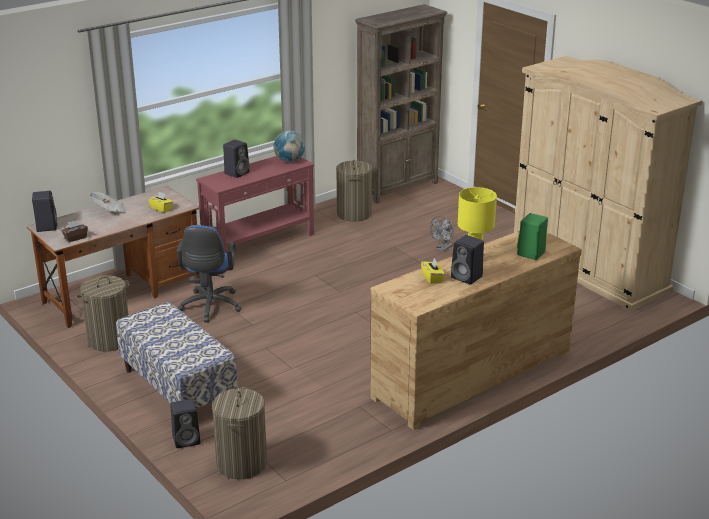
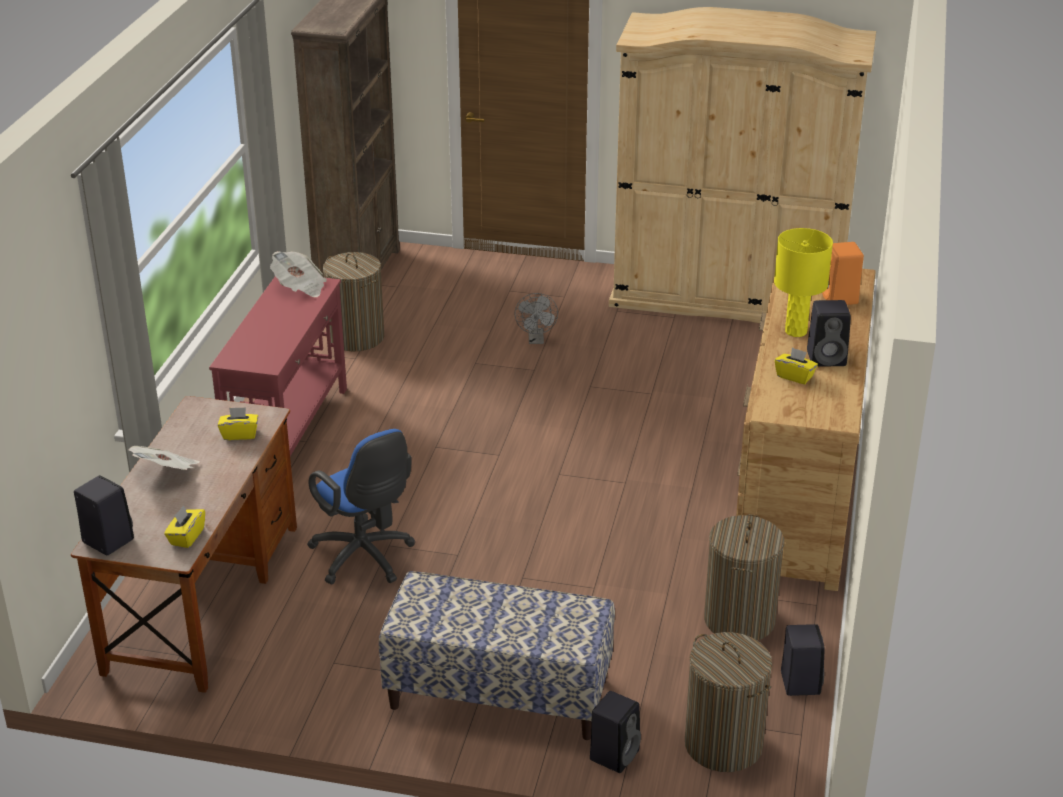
camera: 40 degrees left, 5 degrees up
(75, 238) = (186, 537): brown tissue box -> yellow tissue box
(109, 340) = (296, 678): laundry basket -> laundry basket (739, 620)
(237, 173) = (256, 334): black speaker -> black speaker (799, 682)
(289, 161) = (300, 287): globe -> newspaper
(531, 254) = (840, 298): green speaker -> orange speaker

